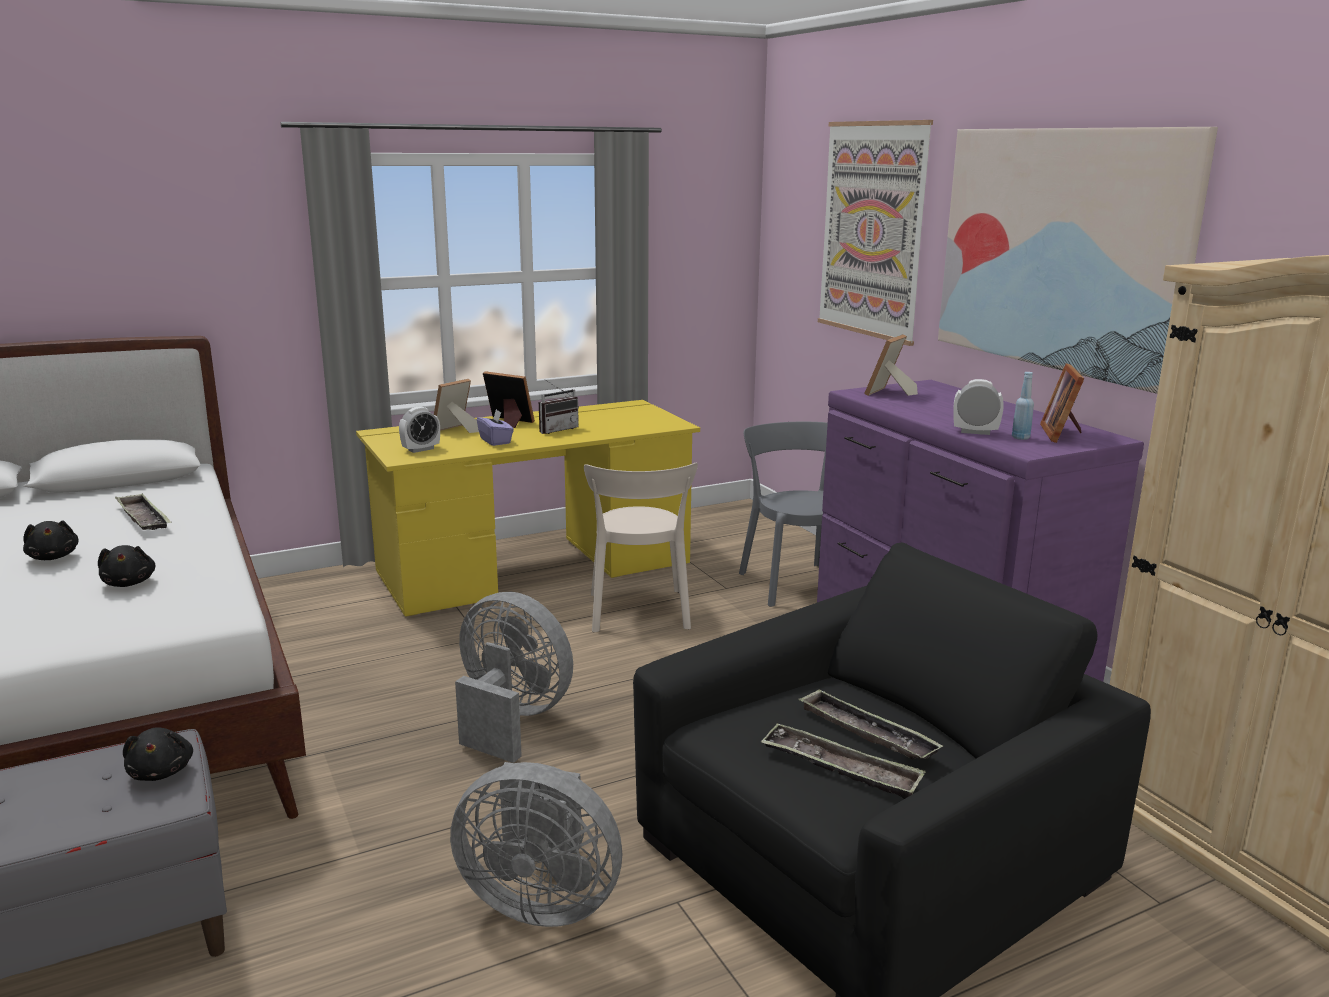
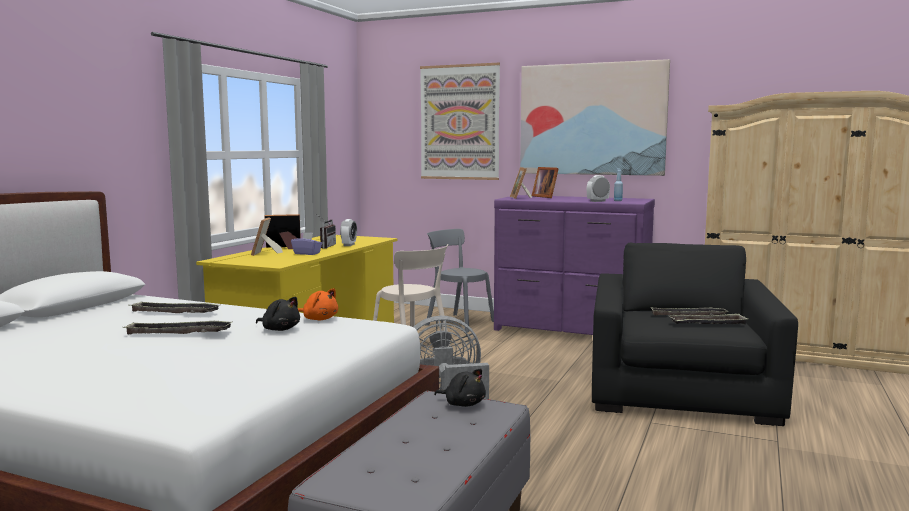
camera: 40 degrees left, 10 degrees down
(53, 557) = (179, 333): black plush toy -> tray
(204, 577) = (319, 319): none -> orange plush toy
(421, 449) = (274, 261): alarm clock -> alarm clock (349, 245)
(540, 901) = (604, 442): grey fan -> none
(1062, 434) = (625, 199): picture frame -> picture frame (545, 197)

